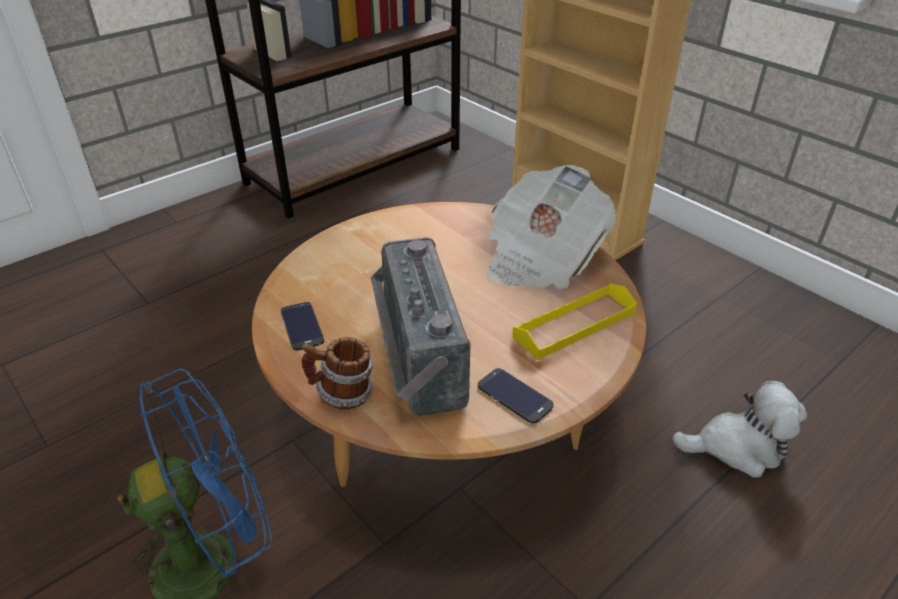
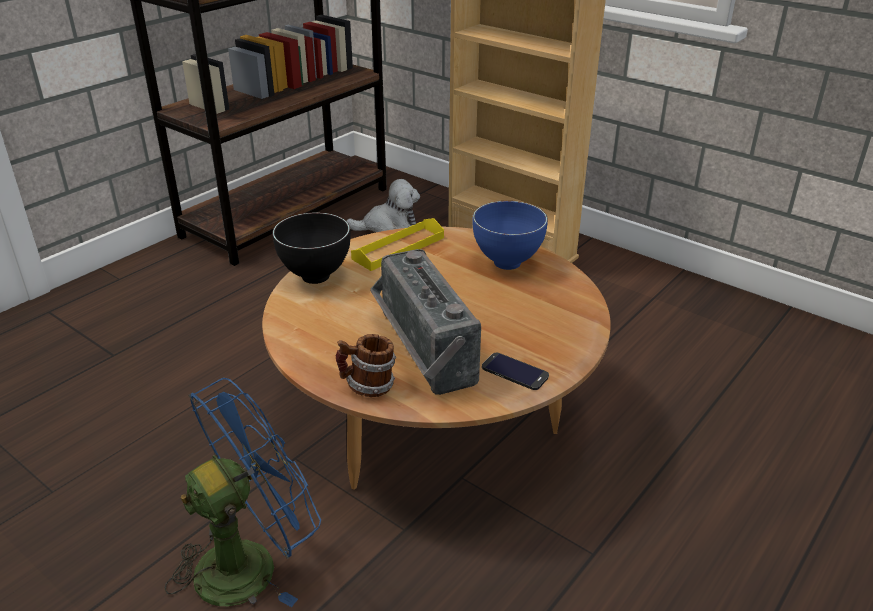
camera: 10 degrees left, 5 degrees down
(302, 326) = (313, 339): phone -> none
(329, 251) = (316, 277): none -> black bowl
(541, 257) = (507, 265): newspaper -> blue bowl
(574, 325) = (550, 314): yellow tray -> yellow tray (398, 248)
(737, 447) = (692, 416): plush toy -> plush toy (388, 227)

